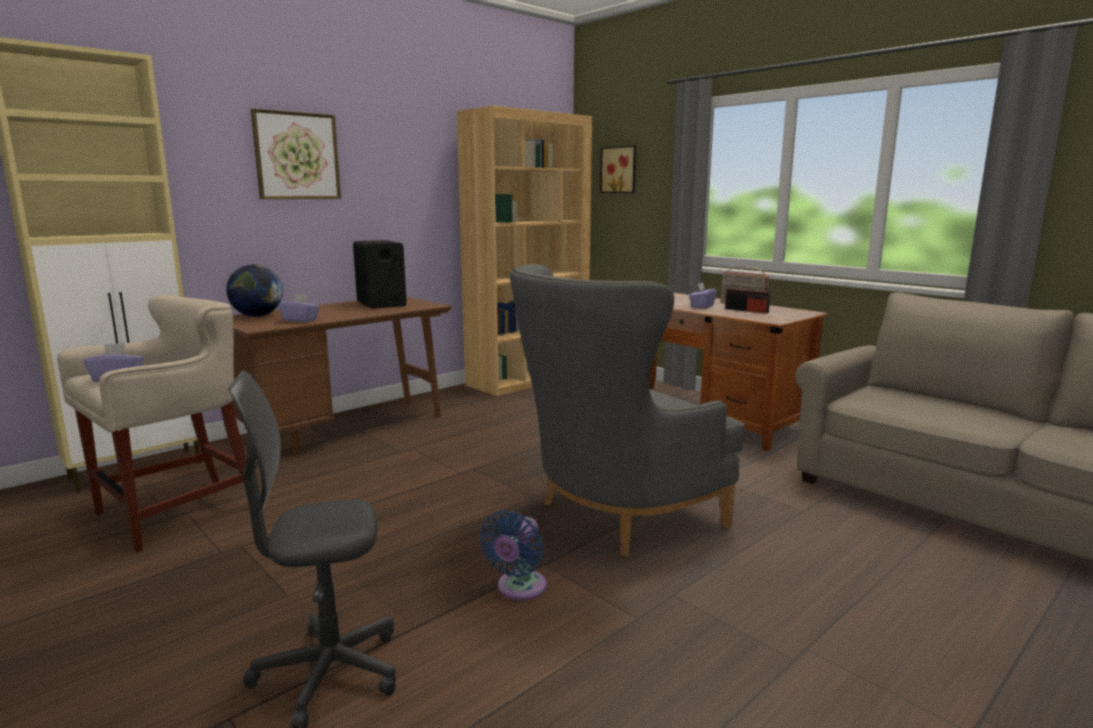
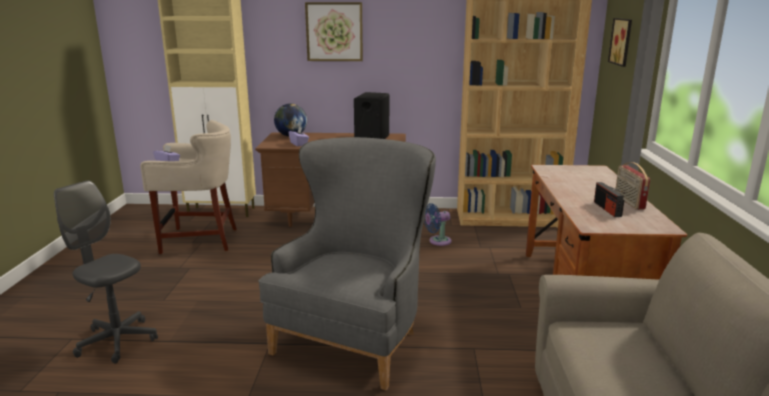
camera: 45 degrees right, 5 degrees up
(519, 589) = (235, 349): blue fan -> blue fan (437, 241)
(612, 516) = (356, 337): grey armchair -> grey armchair turned 105 degrees clockwise
(702, 306) = (582, 194): purple tissue box -> none

